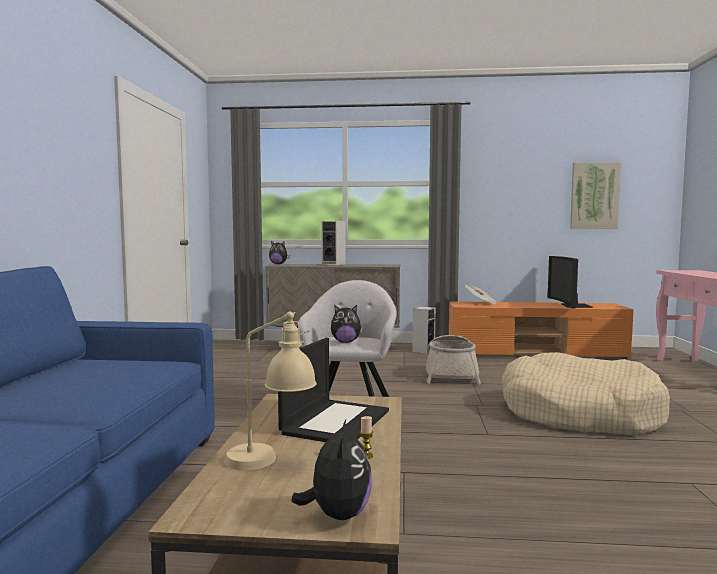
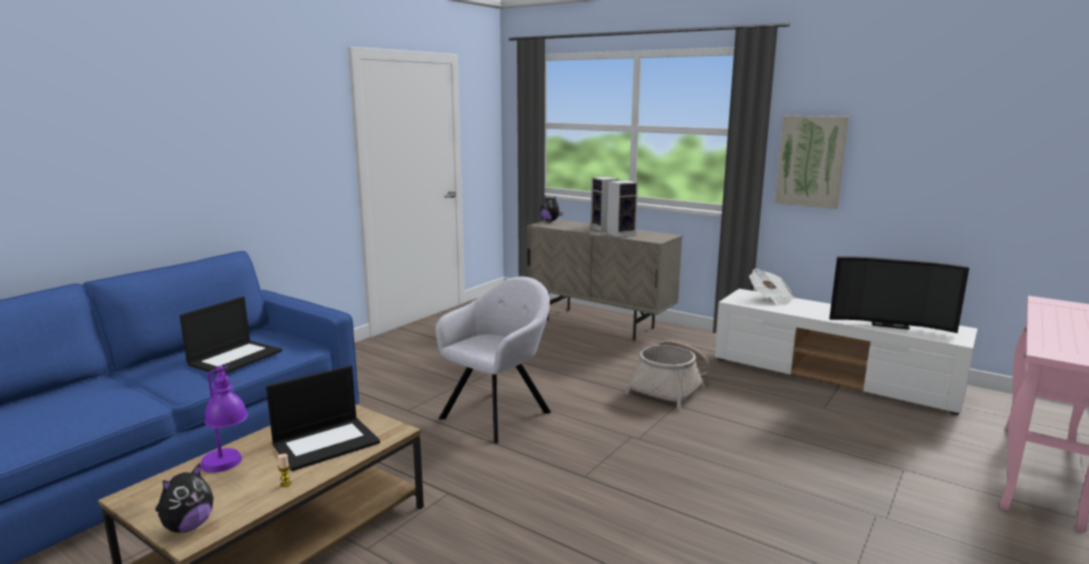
camera: 30 degrees right, 10 degrees up
(109, 375) = (235, 357): none -> laptop
(271, 461) = (228, 468): beige table lamp -> purple table lamp
(345, 342) = (482, 346): plush toy -> none
(423, 350) = (695, 344): speaker -> speaker (621, 234)
(535, 353) = (834, 376): orange tv stand -> white tv stand
(571, 305) = (888, 324): television -> television turned 105 degrees counterclockwise
(579, 413) = (728, 480): beige dog bed -> none
(594, 196) = (977, 162): picture -> picture (811, 161)

